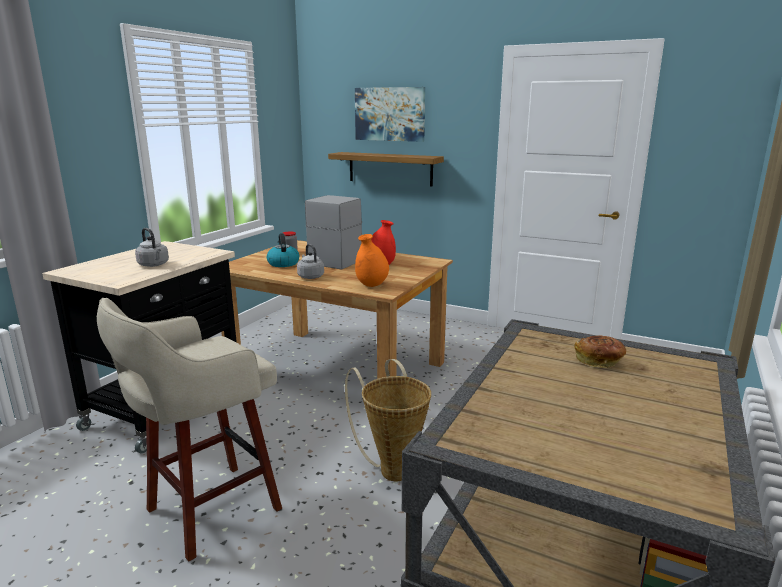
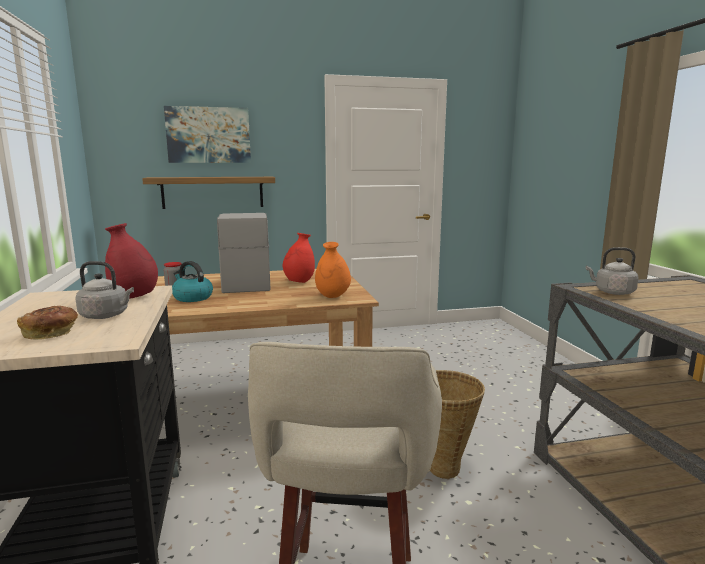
camera: 40 degrees left, 5 degrees down
(195, 255) = (134, 297): none -> red vase
(310, 276) = (255, 302): grey kettle -> grey kettle (612, 292)
(599, 362) = (661, 293): bread -> bread (51, 334)

